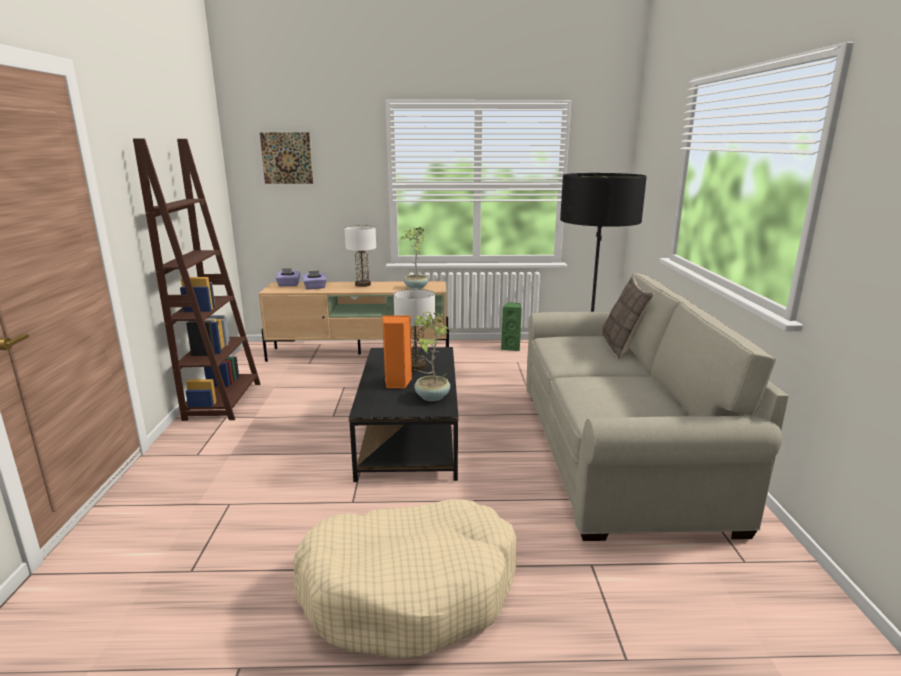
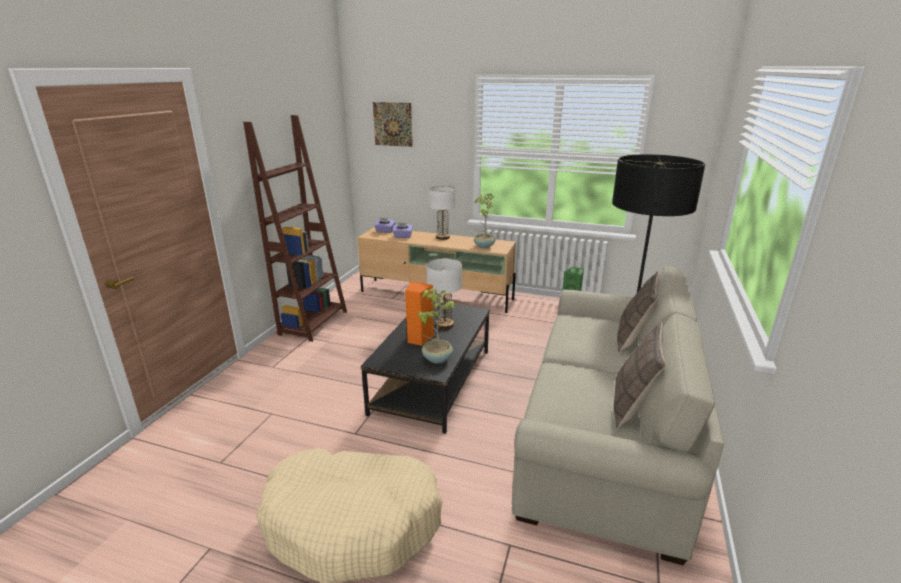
camera: 20 degrees right, 5 degrees up
(666, 397) = (632, 406): none -> pillow

